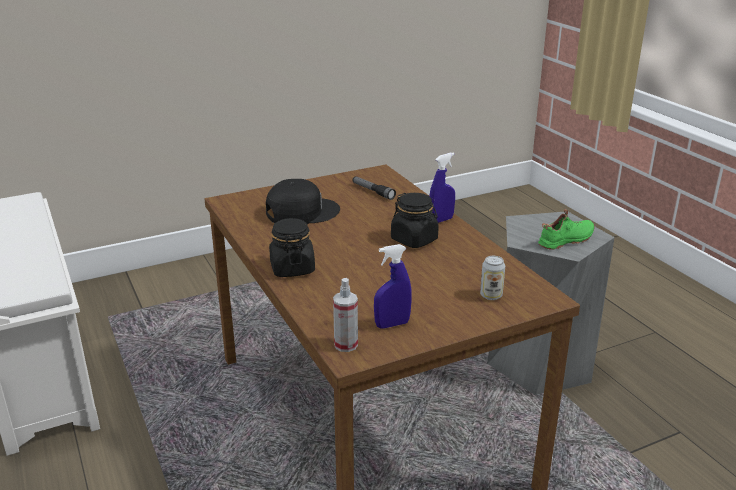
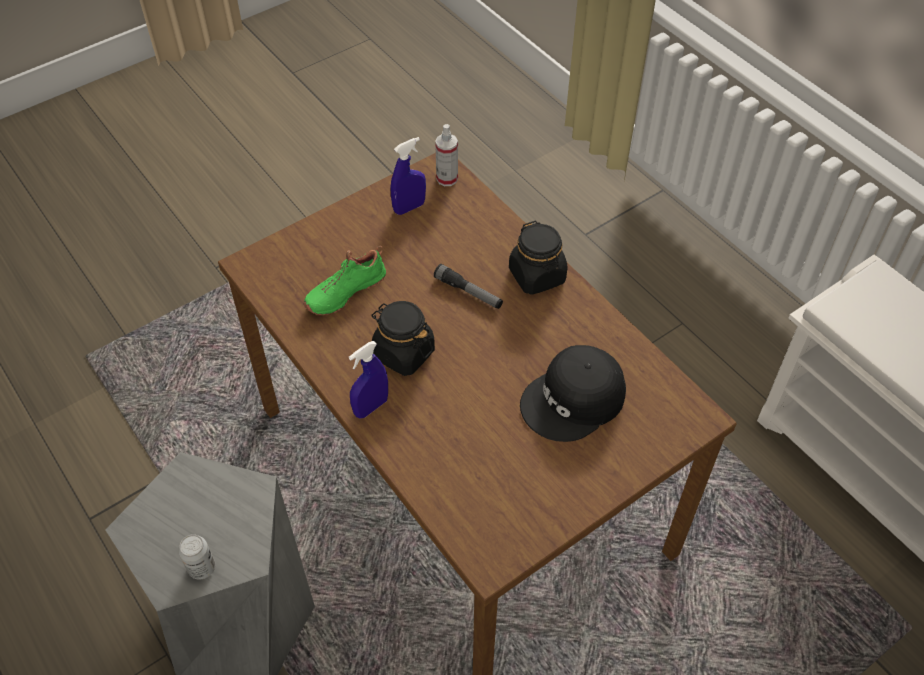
camera: 170 degrees right, 25 degrees up
(373, 191) = (485, 480): flashlight -> flashlight (468, 292)
(491, 296) = (310, 260): can -> can (202, 567)
(567, 241) = (183, 504): green shoe -> green shoe (344, 291)

